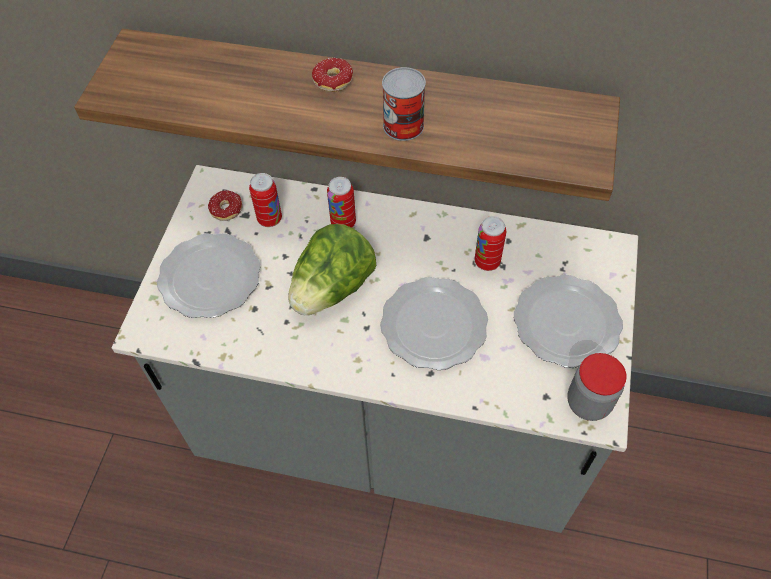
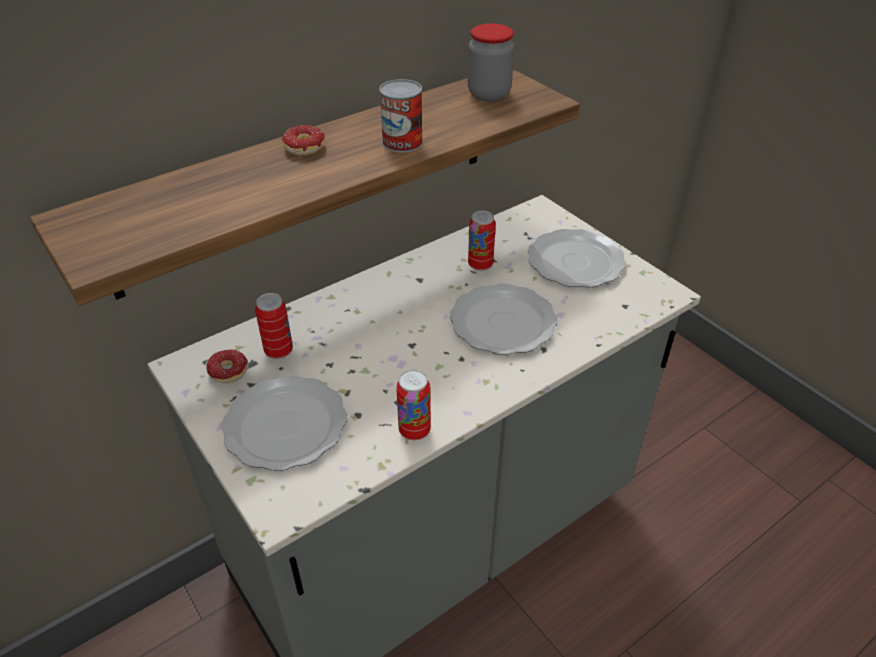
camera: 50 degrees left, 15 degrees down
(332, 289) = (400, 355): lettuce -> none
(343, 223) = (345, 312): can -> can (414, 430)
(588, 403) = (650, 290): jar -> jar (489, 94)

